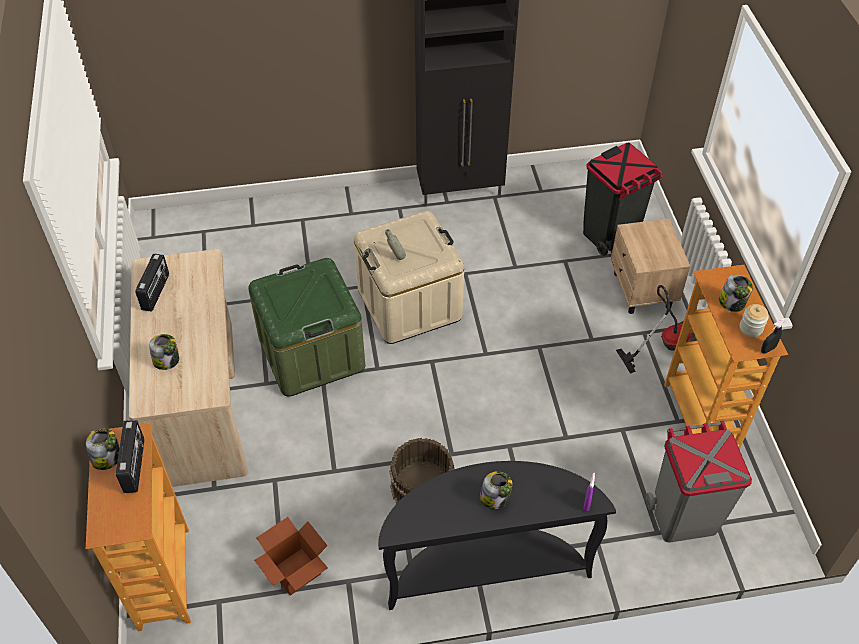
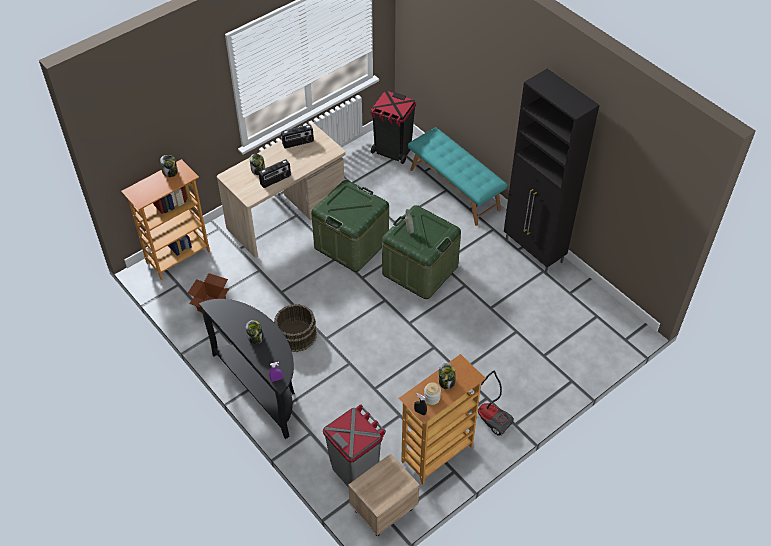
camera: 60 degrees right, 0 degrees up
(135, 466) = (172, 184): radio -> radio (275, 180)
(308, 211) = (455, 189): none -> turquoise bench
(409, 304) = (420, 270): beige storage box -> green storage box
(611, 235) = (560, 347): black trash can -> black trash can (392, 151)
(642, 291) = (523, 383): beige nightstand -> beige nightstand (383, 510)

